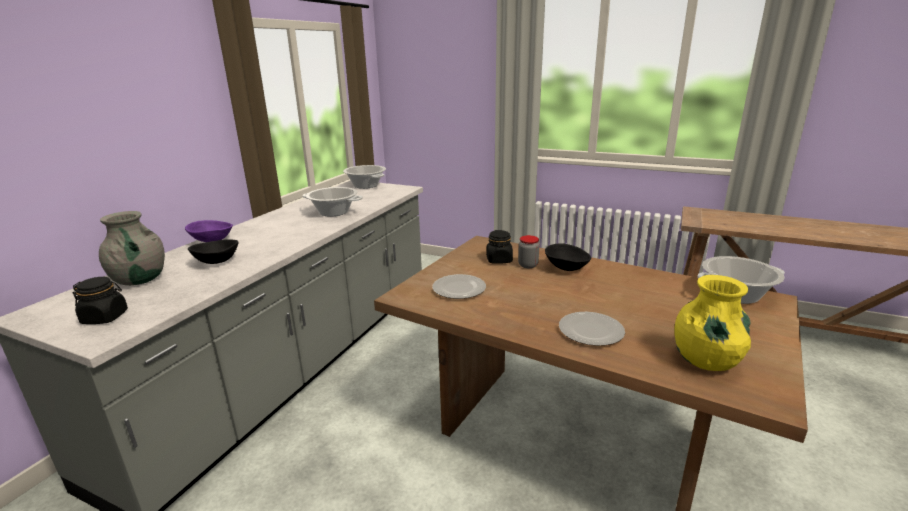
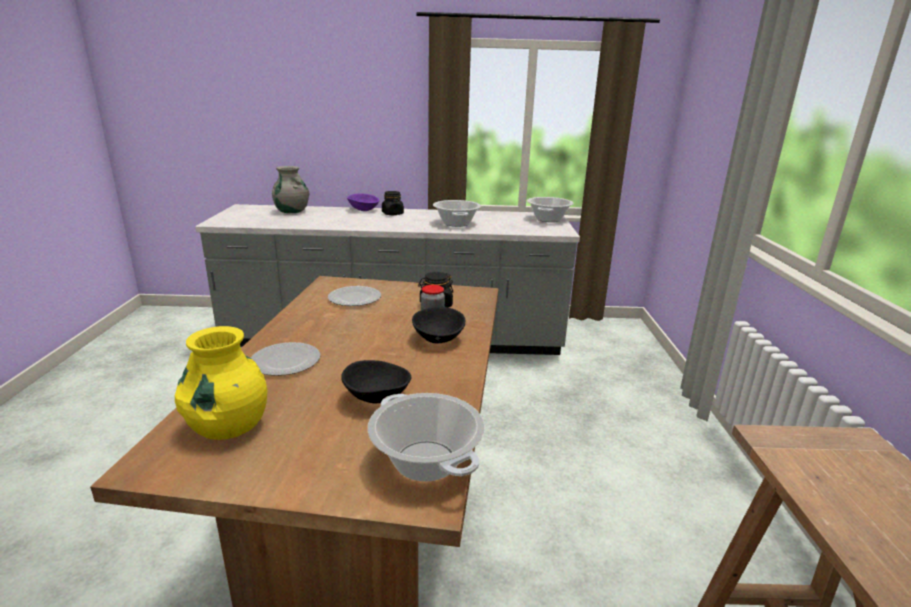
camera: 65 degrees right, 0 degrees up
(105, 317) = (240, 217): black jar -> black jar (392, 214)
(217, 262) = (326, 218): black bowl -> black bowl (377, 398)

